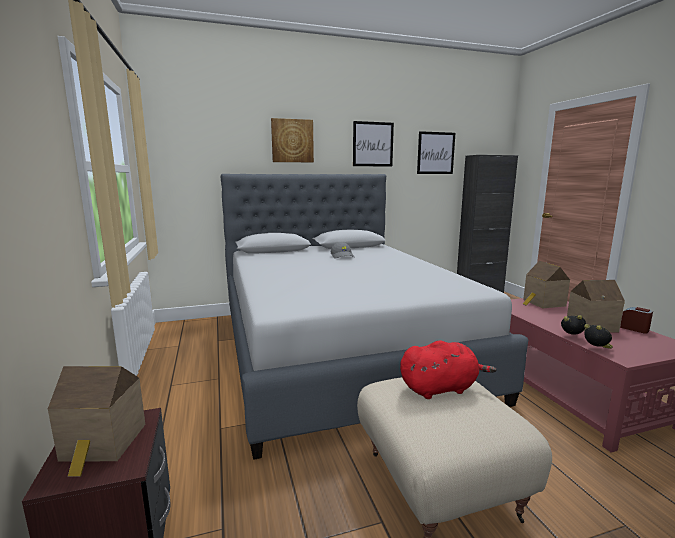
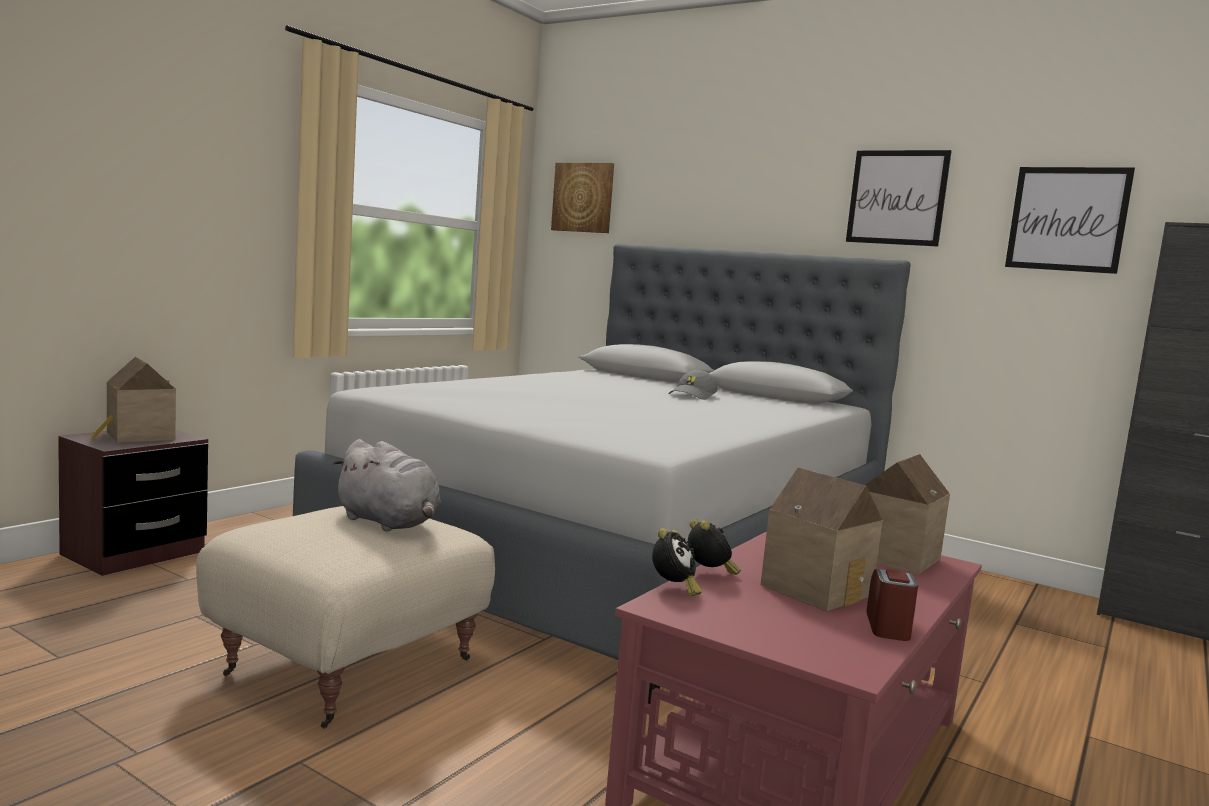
camera: 50 degrees right, 5 degrees down
(292, 141) = (736, 191): picture -> picture (583, 197)
(441, 388) = (389, 523): red plush toy -> grey plush toy

